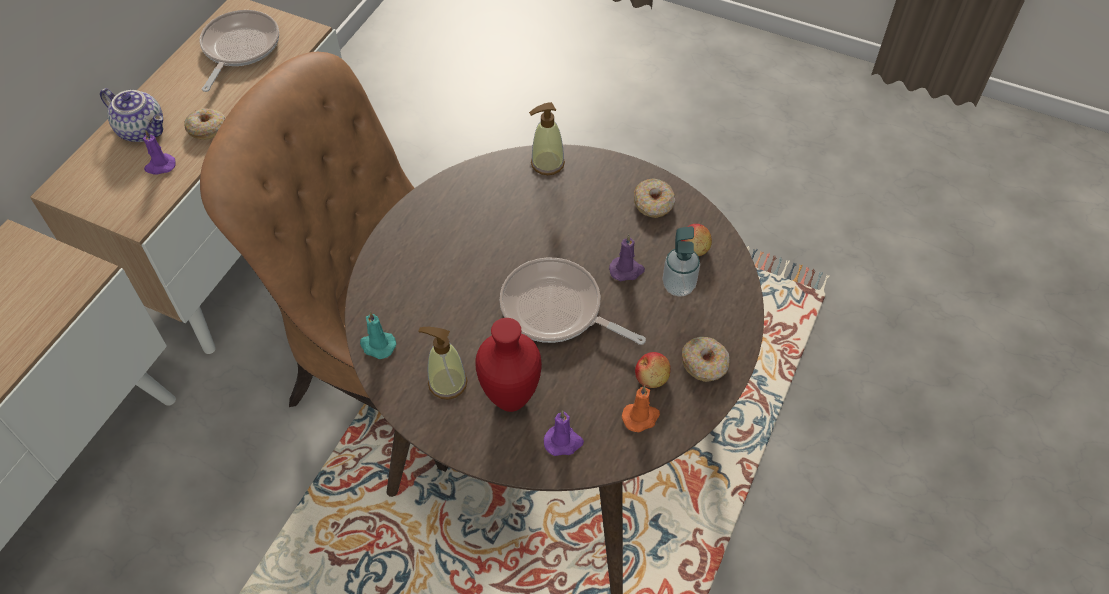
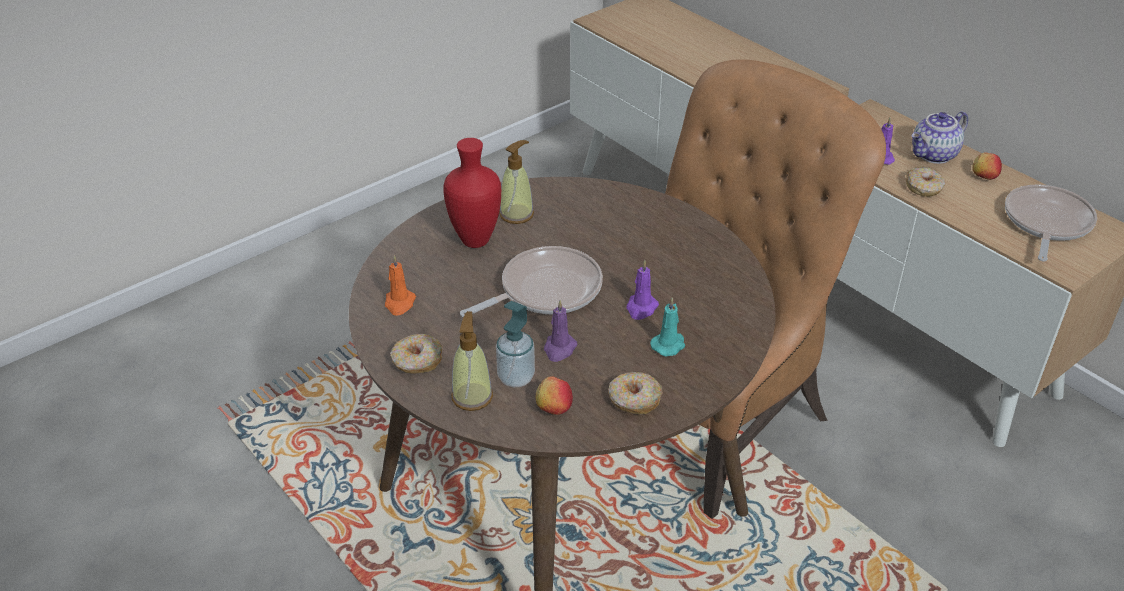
camera: 115 degrees right, 15 degrees down
(239, 48) = (1046, 223): frying pan -> frying pan turned 105 degrees counterclockwise
(377, 345) = (579, 190): turquoise candle -> turquoise candle (669, 345)
(547, 163) = (737, 340): soap dispenser -> soap dispenser (472, 396)
(563, 442) = (414, 256): purple candle -> purple candle (641, 308)
(652, 377) = (431, 323): apple -> apple (984, 176)

